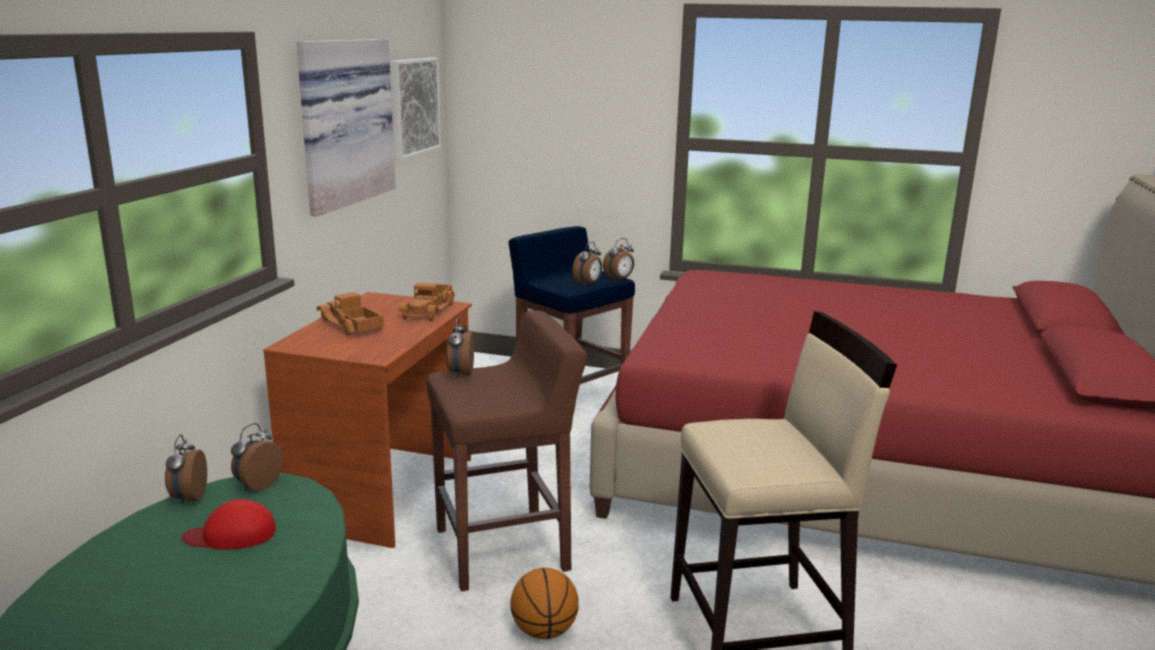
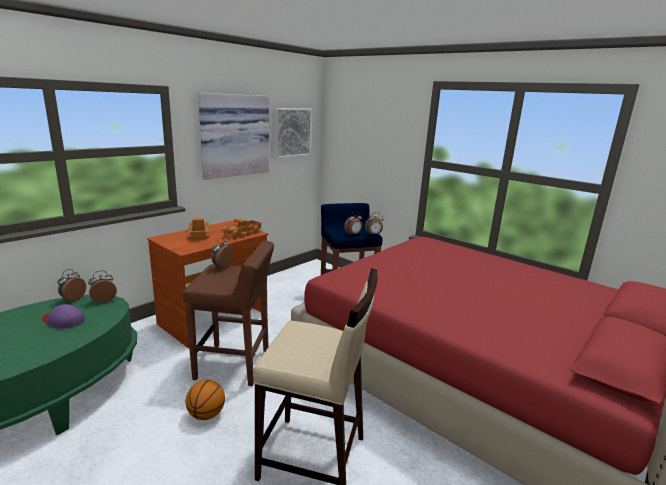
camera: 25 degrees right, 0 degrees up
(231, 534) = (63, 320): red cap -> purple cap

